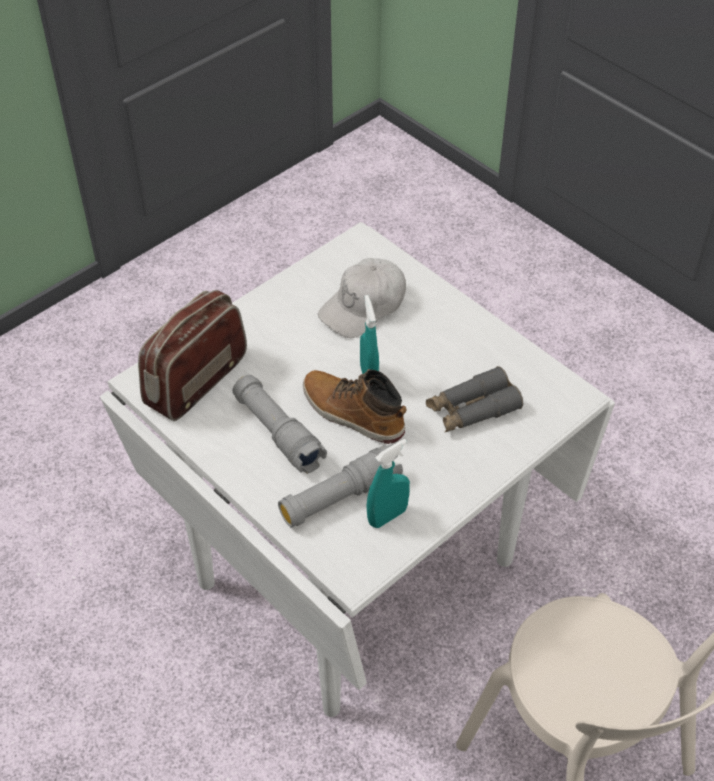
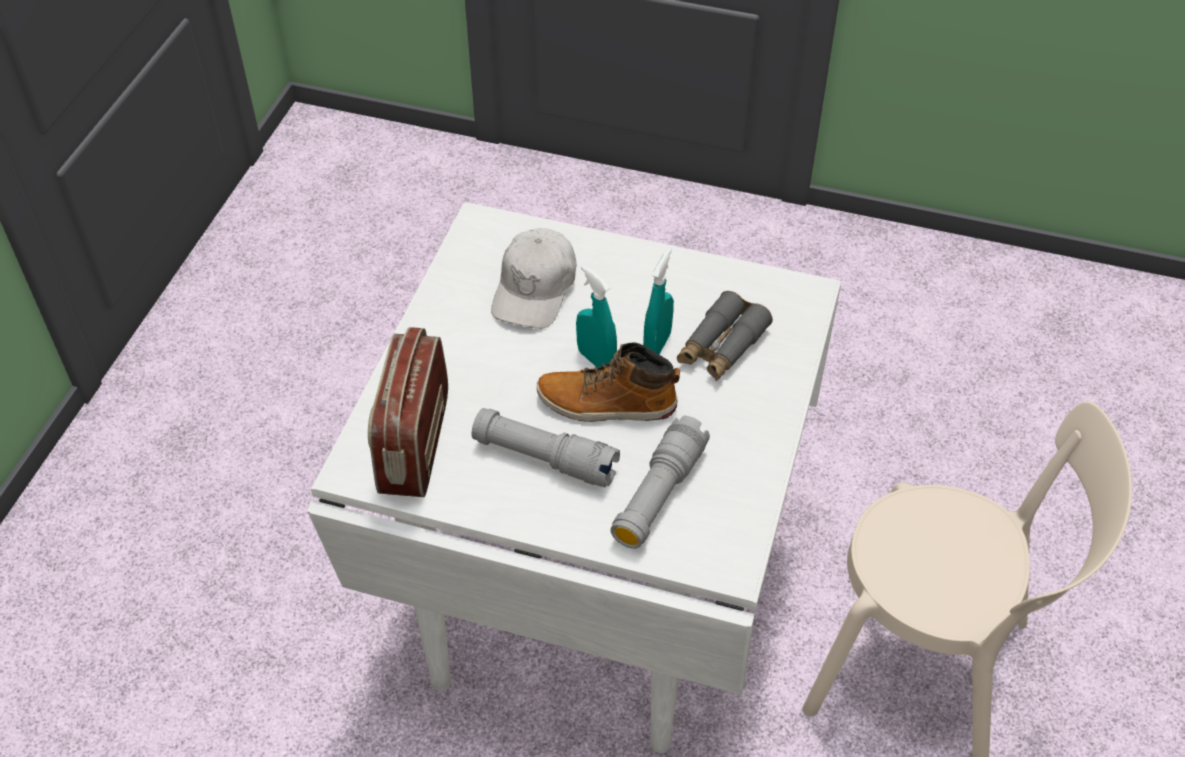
camera: 30 degrees left, 0 degrees up
(387, 516) = (720, 491): turquoise spray bottle -> turquoise spray bottle (657, 345)

